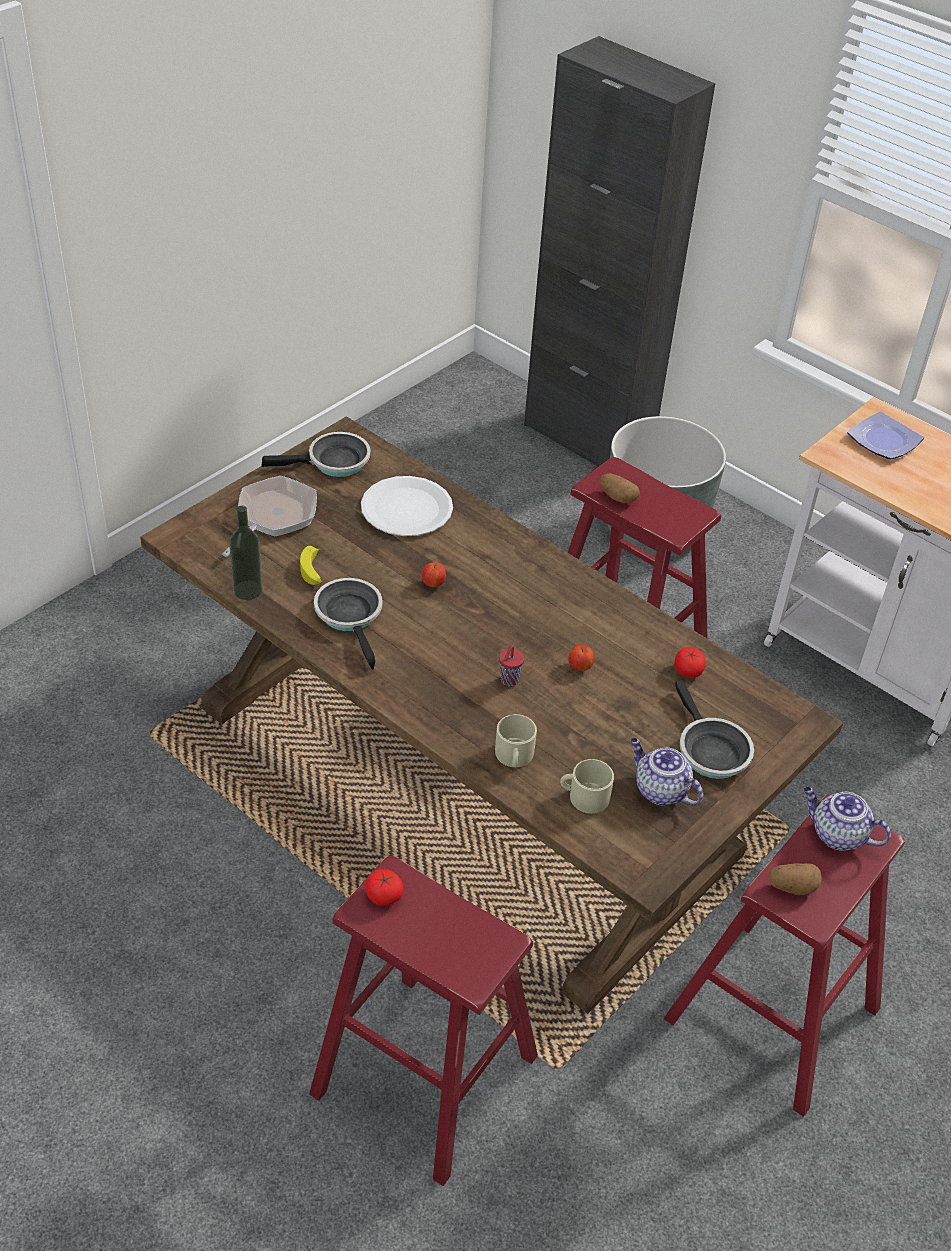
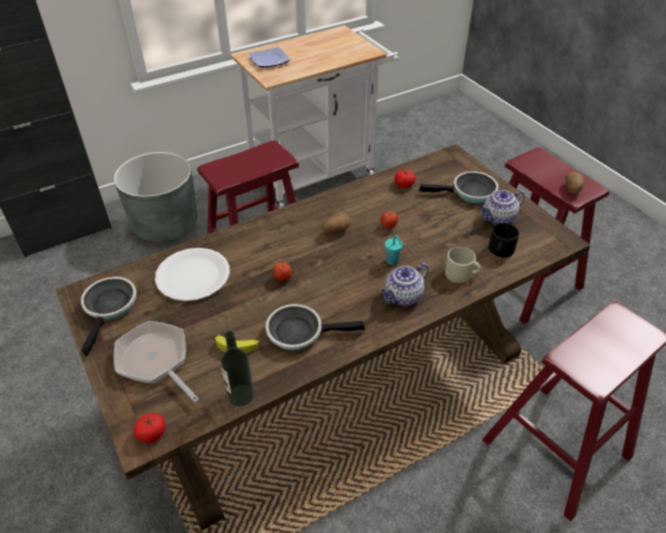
camera: 70 degrees left, 0 degrees up
(384, 895) = (583, 367): tomato -> tomato (152, 433)
(508, 681) = (392, 261): red cup -> turquoise cup
(584, 796) = (500, 251): beige mug -> black mug
(617, 497) = (239, 174): potato -> potato (336, 230)
(837, 835) = (536, 166): teapot -> teapot (402, 297)

